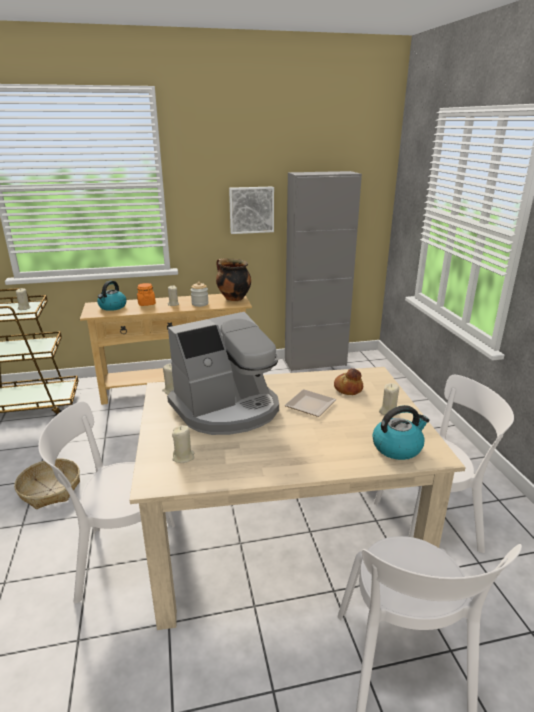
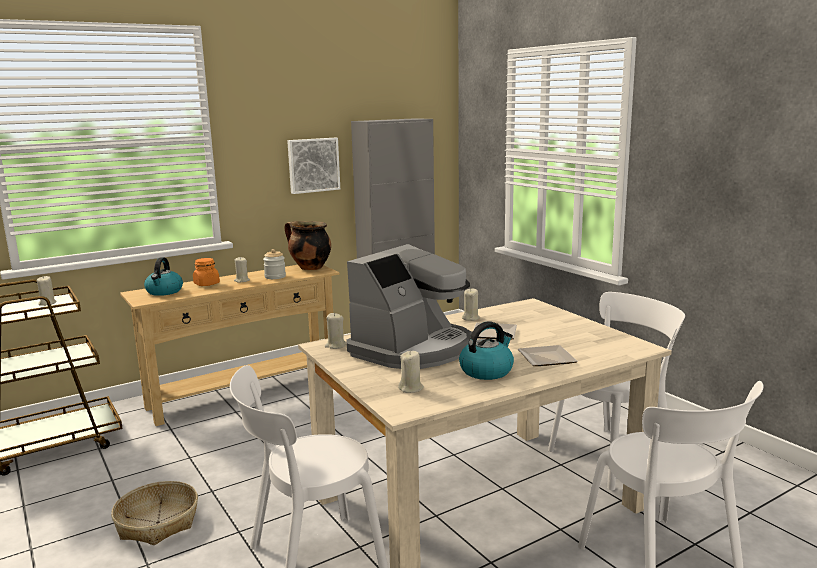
camera: 20 degrees left, 10 degrees down
(332, 448) = (547, 358): none -> plate
(347, 388) = (516, 317): bread -> none
(388, 411) = (571, 327): beige candle -> beige candle (470, 318)
(397, 447) = (604, 348): kettle -> kettle (486, 371)

